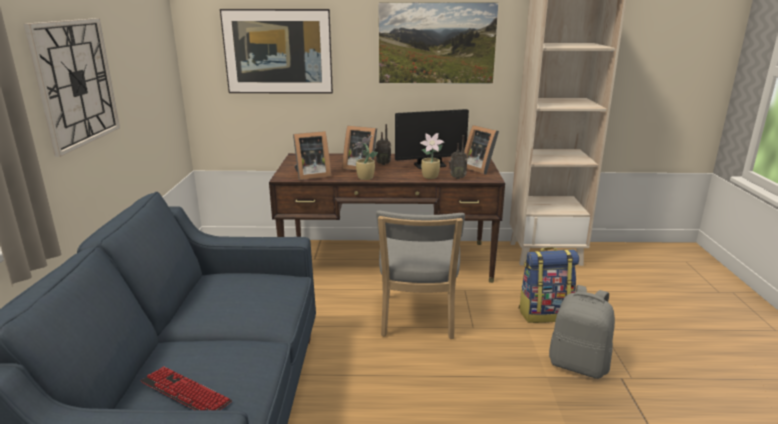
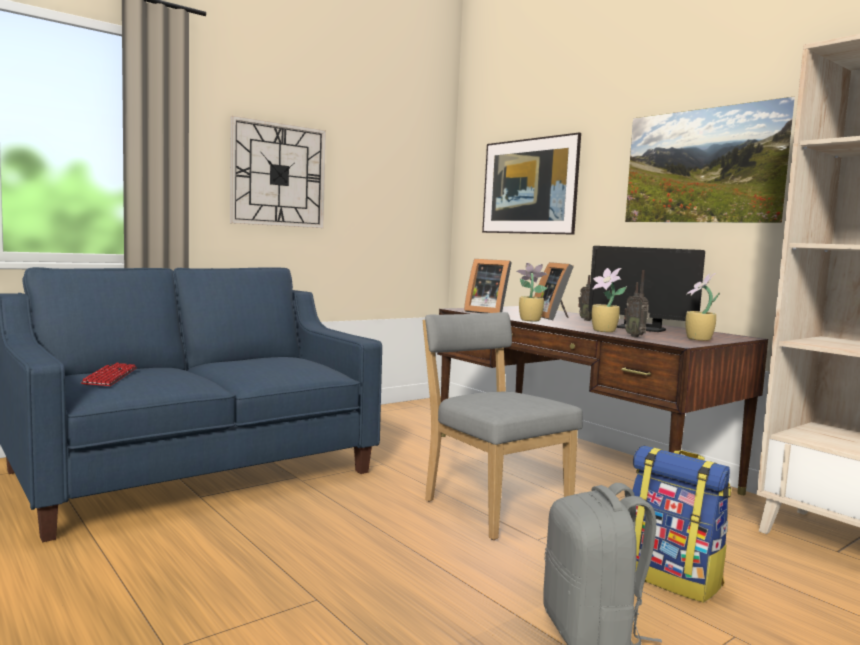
camera: 50 degrees right, 15 degrees down
(417, 320) = (492, 506): grey chair -> grey chair turned 90 degrees clockwise
(479, 168) = (698, 339): picture frame -> potted plant

